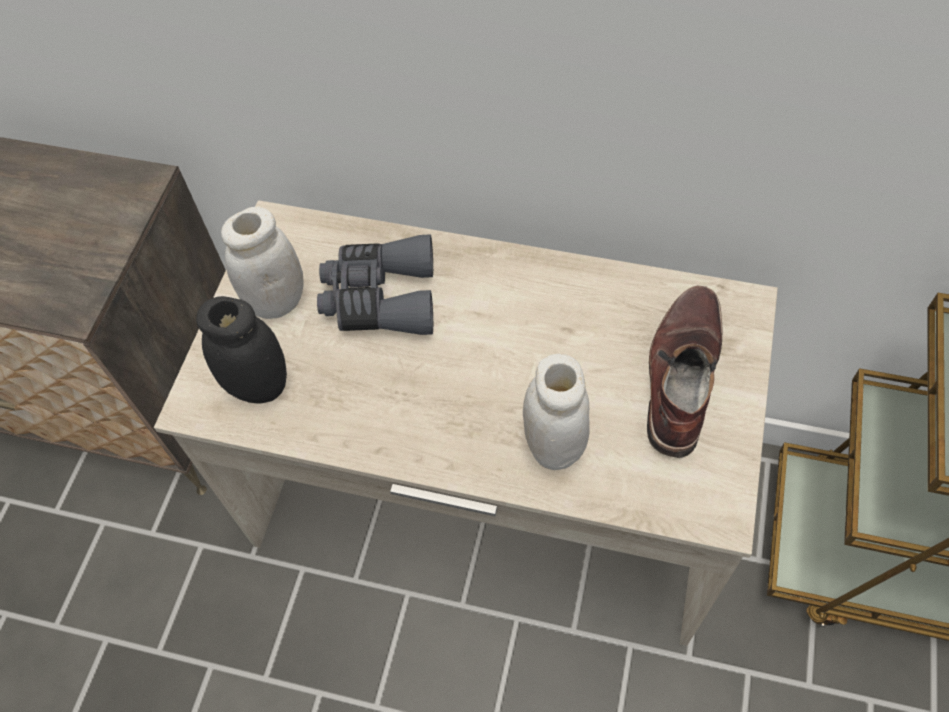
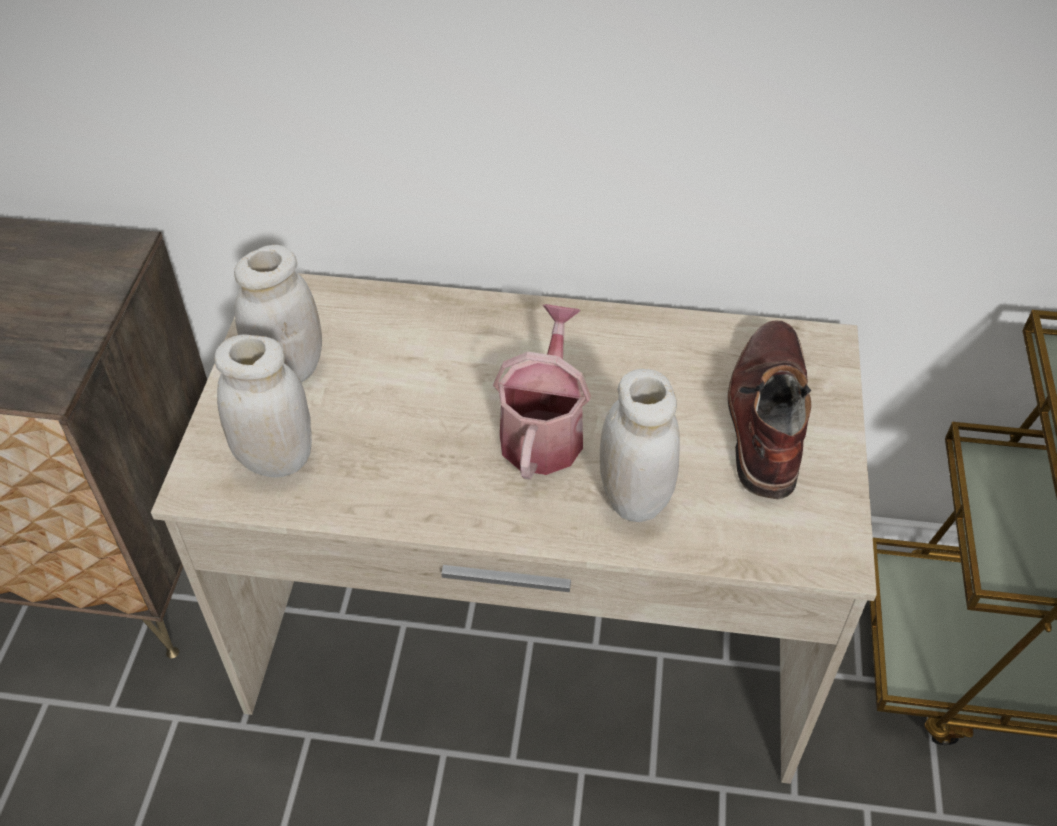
camera: 10 degrees left, 10 degrees down
(258, 385) = (276, 459): black jar -> white jar
(380, 297) = (411, 359): grey binoculars -> none
(485, 374) = (543, 430): none -> watering can

